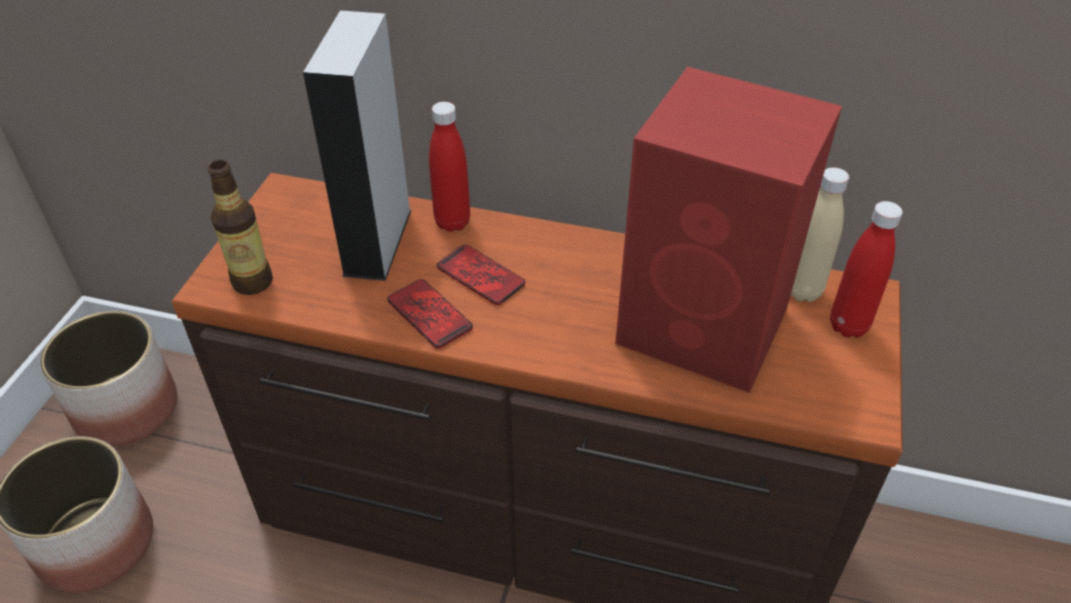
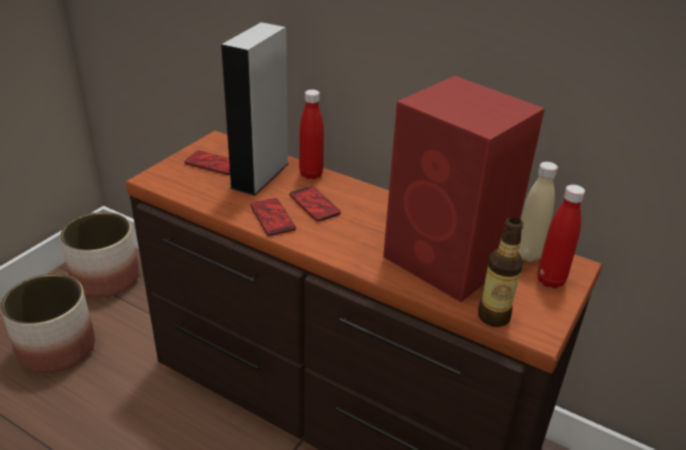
camera: 15 degrees right, 10 degrees down
(253, 282) = (176, 181): bottle -> bottle (493, 316)
(296, 237) = (213, 164): none -> phone

